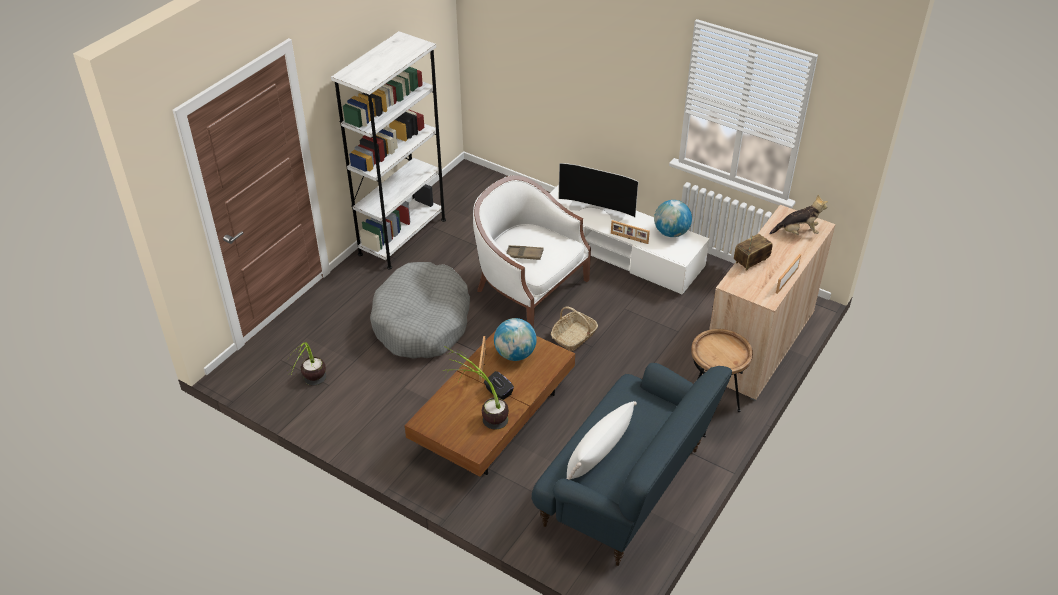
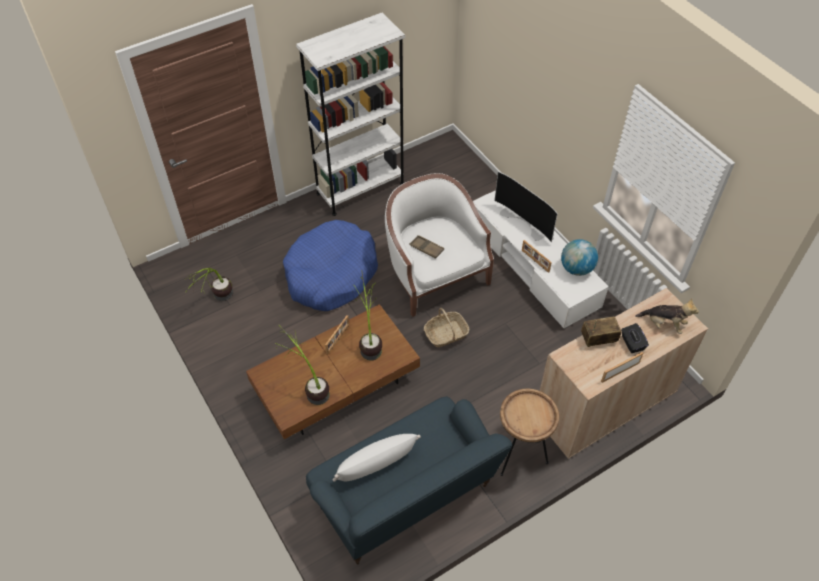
camera: 25 degrees right, 10 degrees up
(422, 322) = (331, 274): grey dog bed -> blue dog bed
(498, 392) = (335, 370): black tissue box -> black tissue box (632, 343)
(515, 354) = (370, 339): globe -> potted plant

